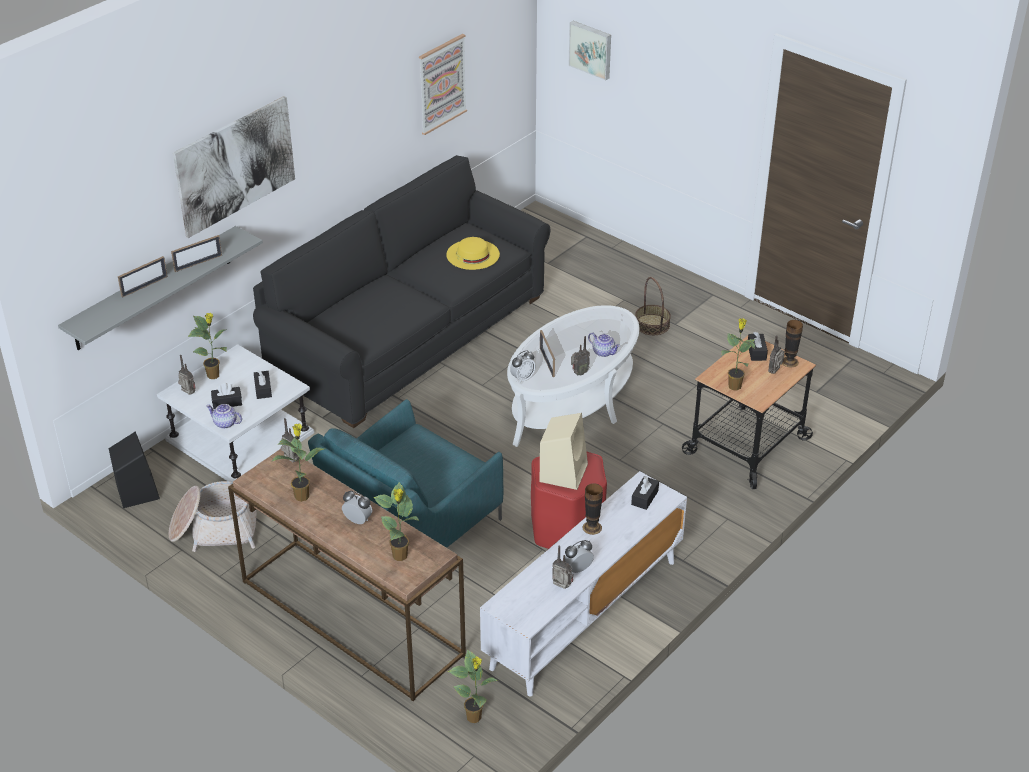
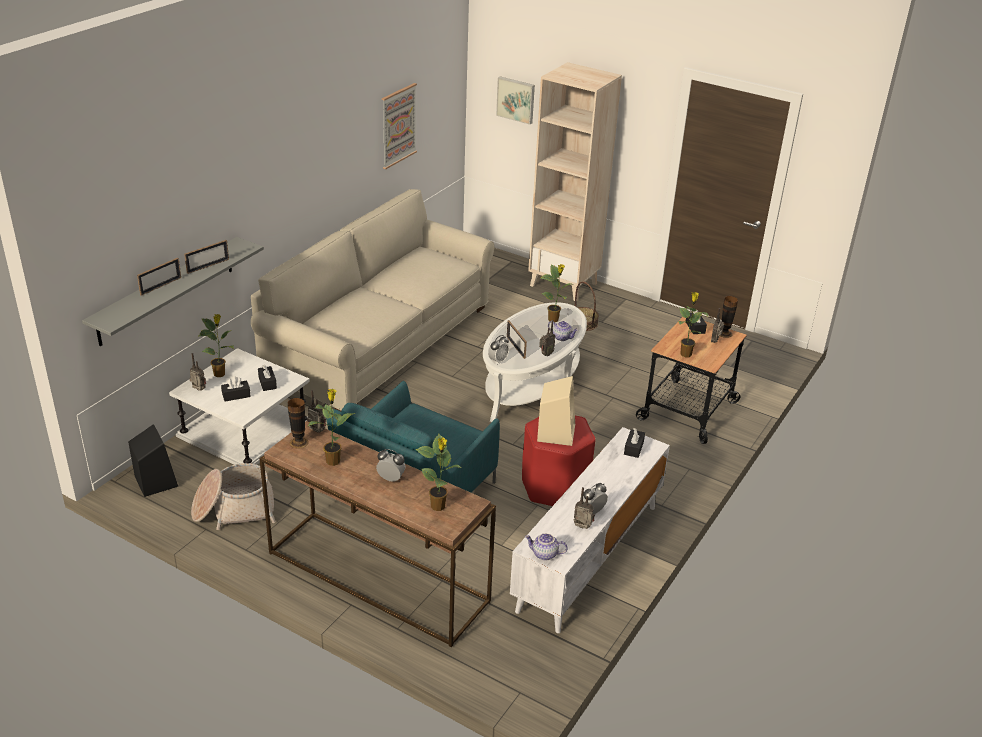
camera: 10 degrees left, 5 degrees down
(225, 423) = (237, 413): teapot -> teapot (544, 554)
(235, 165) = (237, 180): picture -> none
(408, 336) = (379, 341): black sofa -> beige sofa
(473, 254) = (432, 268): yellow hat -> none
(474, 717) = (512, 657): potted plant -> potted plant (554, 320)
(592, 527) = (595, 475): vase -> vase (299, 442)
(642, 271) = (564, 284): none -> beige bookcase

